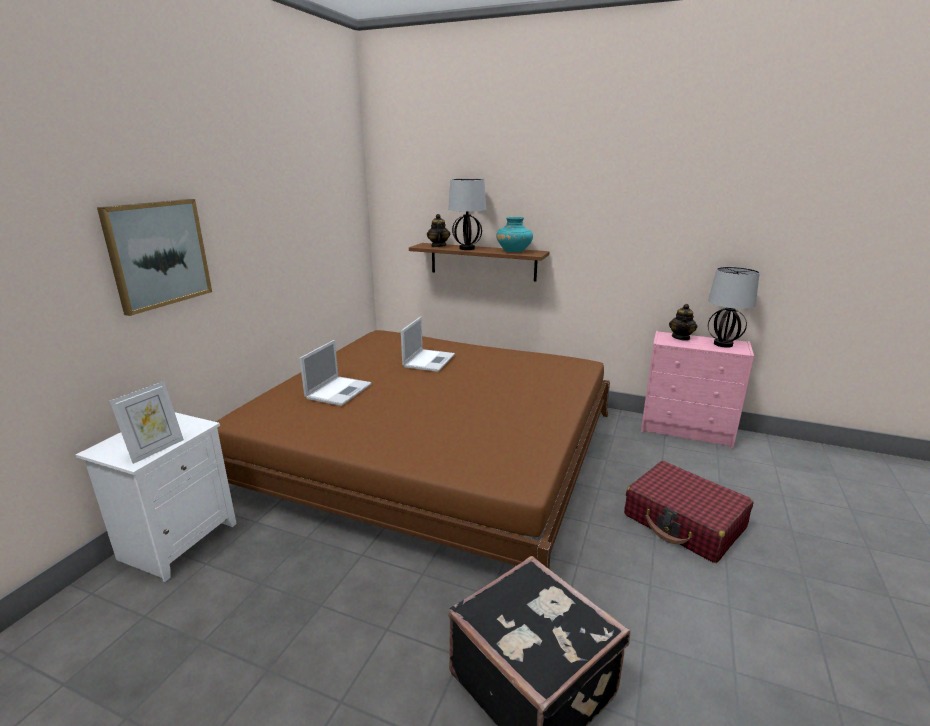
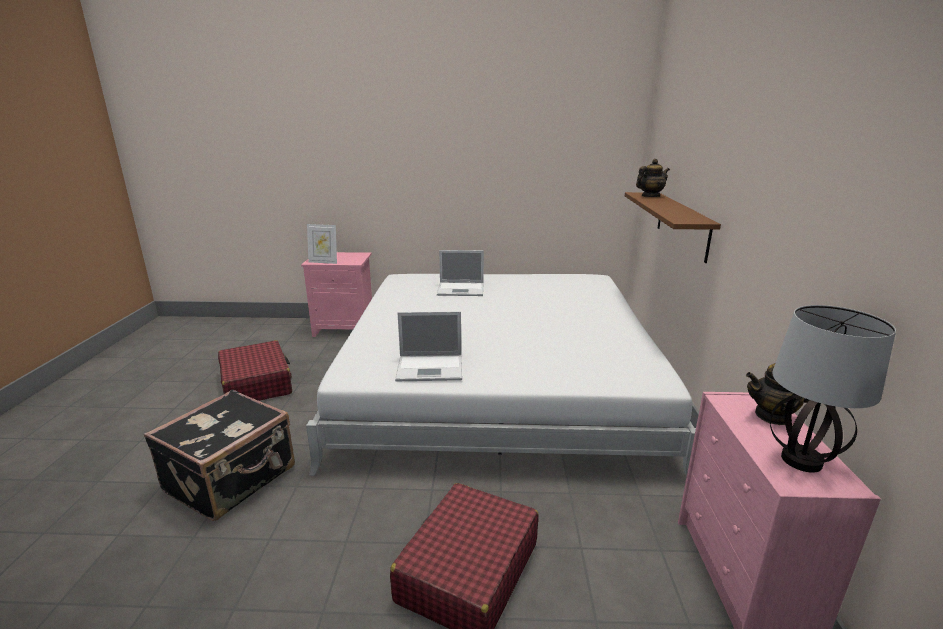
camera: 70 degrees right, 0 degrees up
(158, 254) = (388, 154): picture -> none
(178, 540) = (346, 328): white nightstand -> pink nightstand
(279, 660) = (257, 383): none -> red suitcase
(429, 360) = (555, 304): laptop -> laptop (431, 368)
(432, 452) = (497, 380): brown bed -> white bed
(467, 249) = (657, 203): table lamp -> none
(514, 251) = (679, 214): turquoise vase -> none

